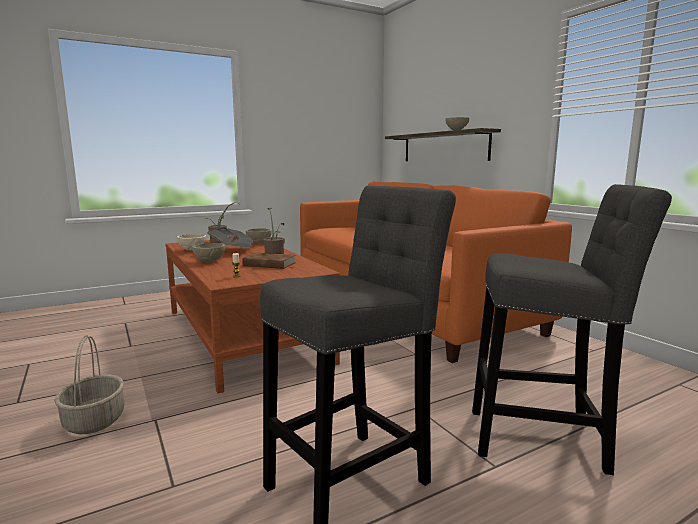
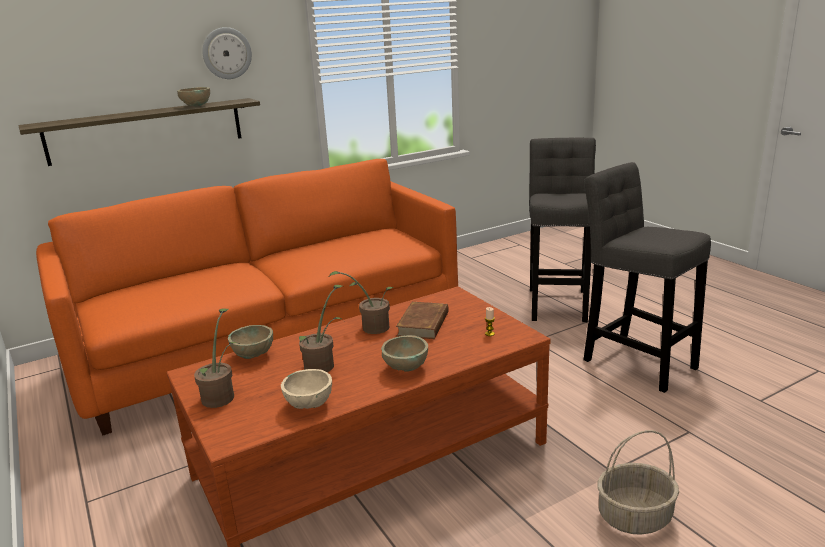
camera: 90 degrees left, 10 degrees up
(234, 251) = (323, 365): newspaper -> potted plant
(493, 92) = (226, 53): none -> wall clock

